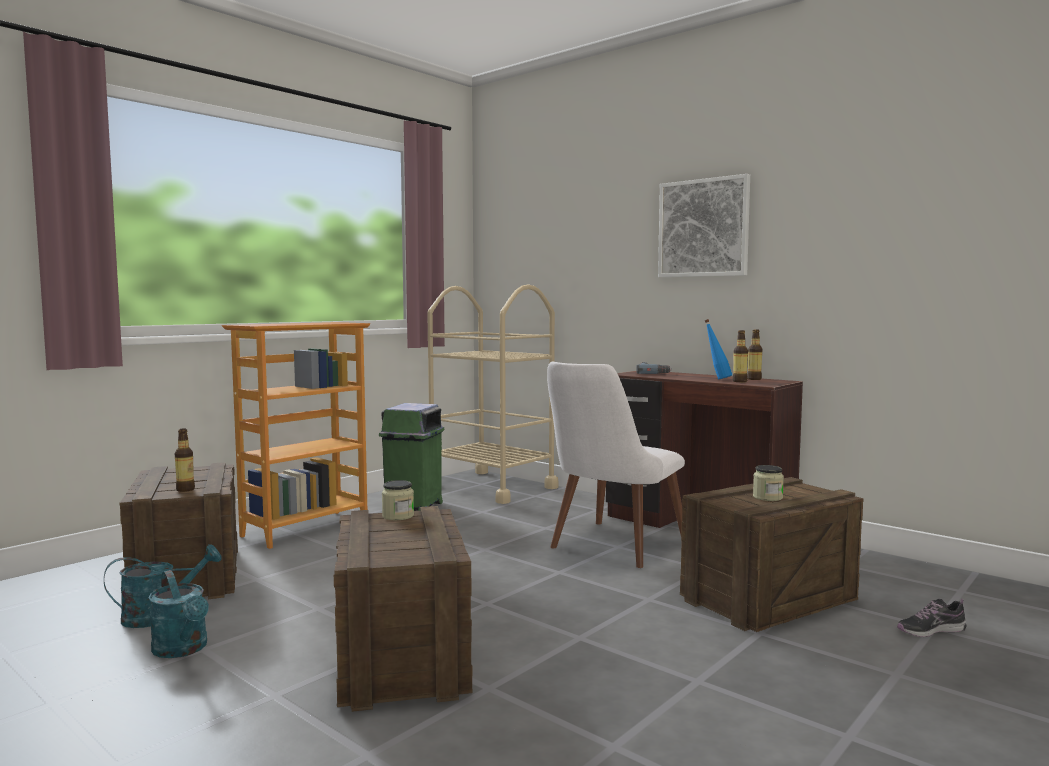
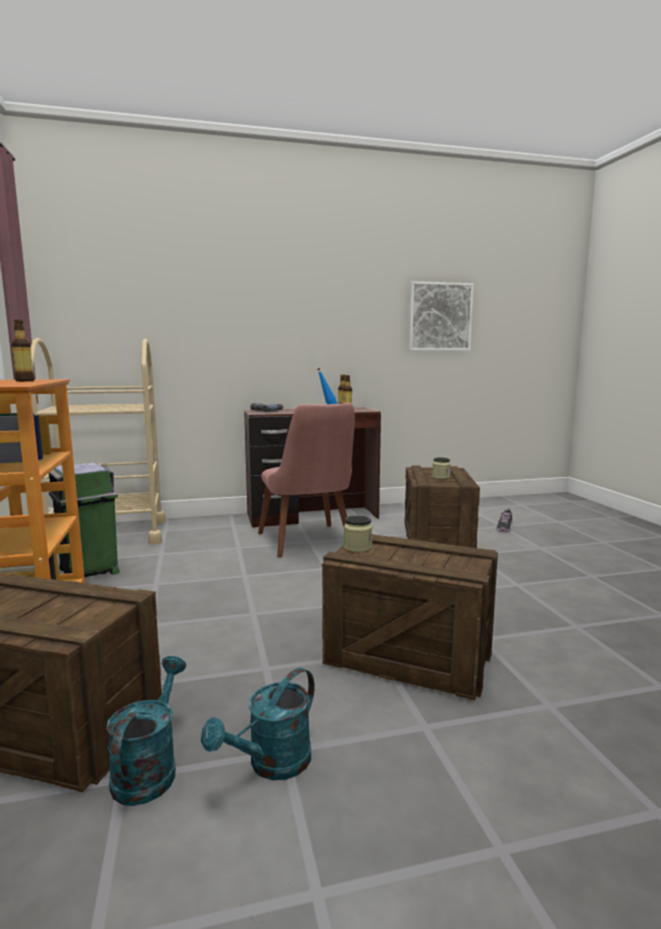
camera: 55 degrees left, 5 degrees up
(183, 650) = (271, 765): turquoise watering can -> turquoise watering can turned 135 degrees clockwise
(185, 489) = (87, 610): bottle -> bottle (25, 381)
(610, 548) = (309, 544): white chair -> pink chair
(703, 228) = (290, 300): picture -> picture (439, 317)

